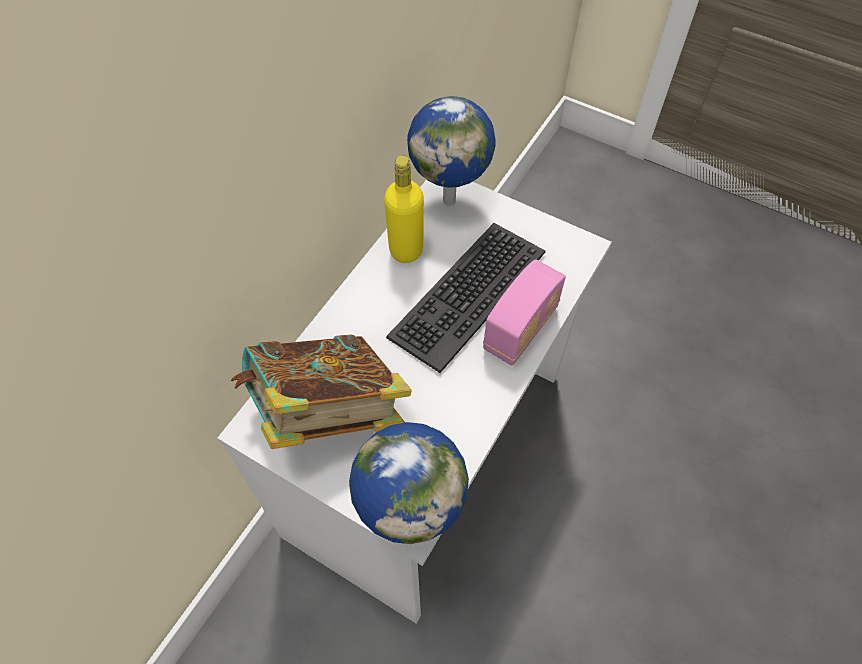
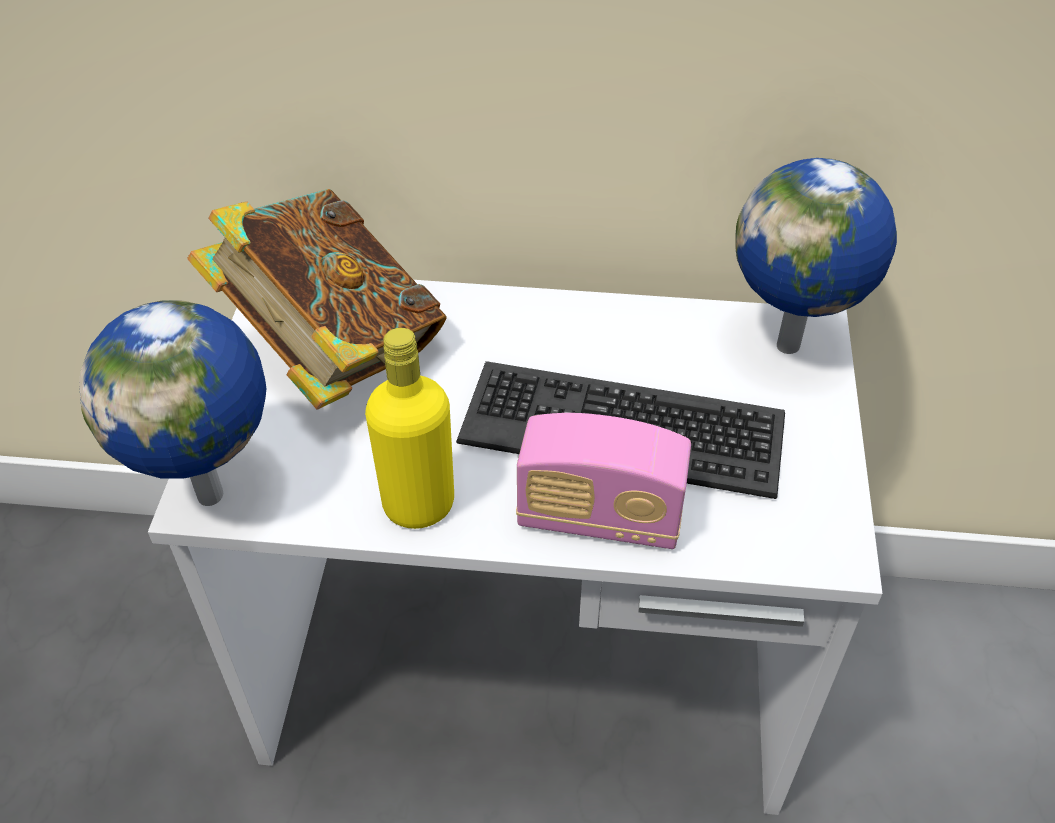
camera: 65 degrees right, 10 degrees down
(406, 250) = (654, 331): yellow bottle -> yellow bottle (419, 505)

